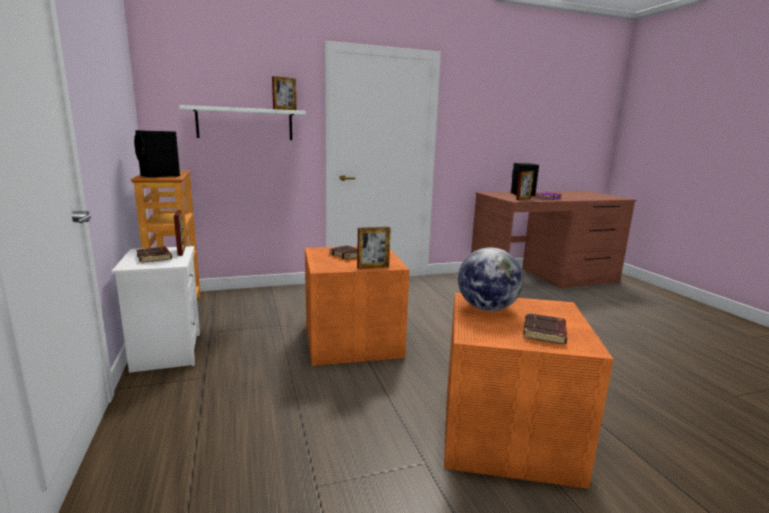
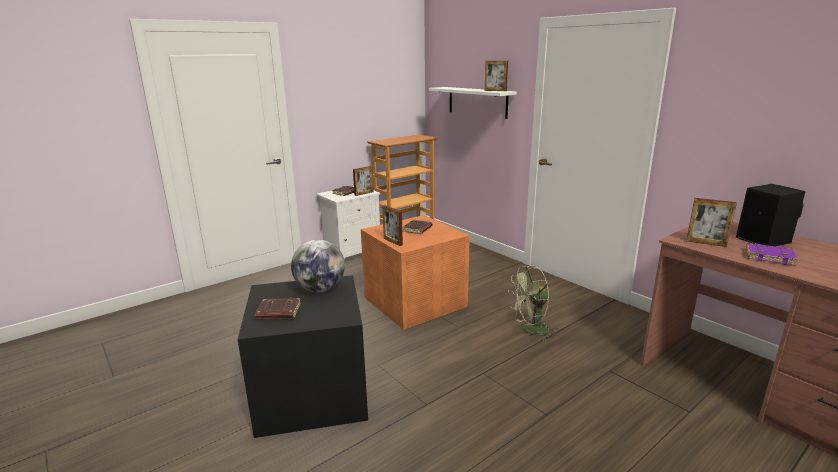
camera: 70 degrees right, 5 degrees up
(160, 176) = (390, 141): black speaker -> none
(444, 309) = (531, 331): none -> green fan
(509, 434) = (310, 394): orange storage box -> black storage box

